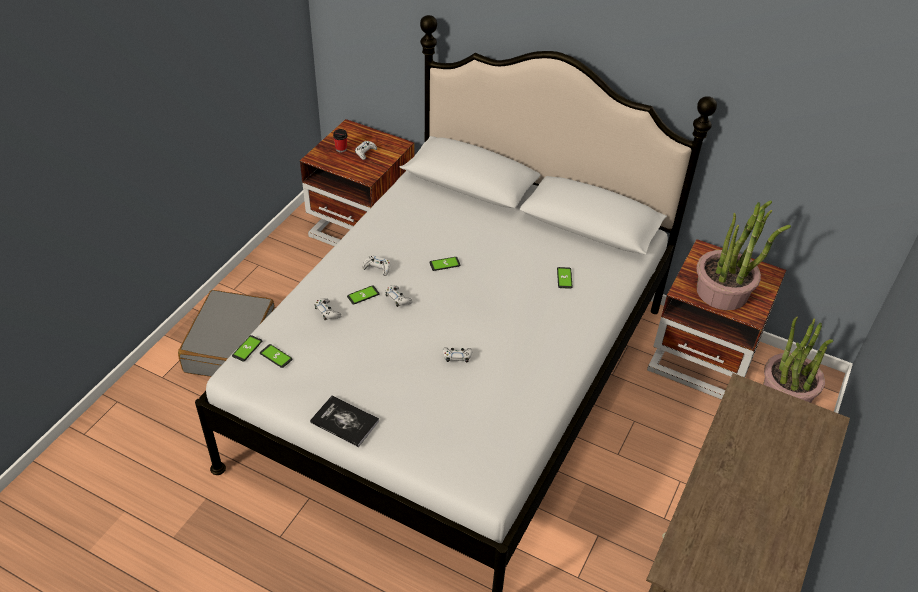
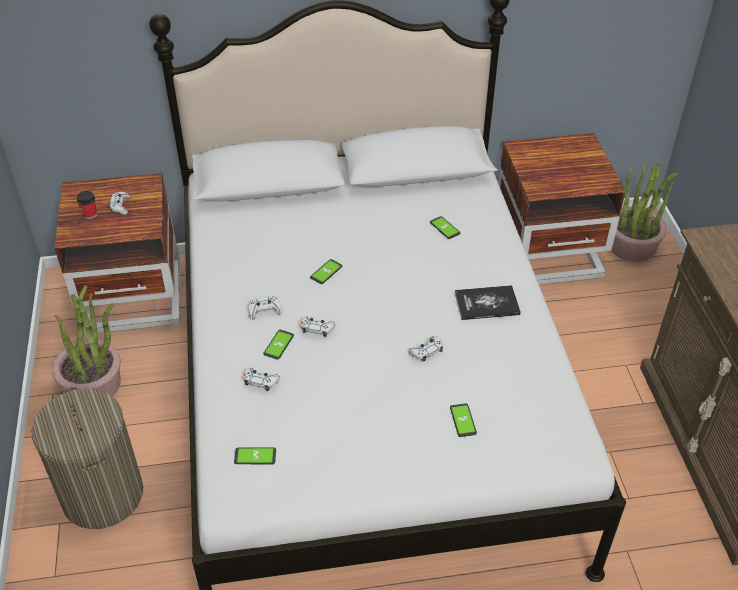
camera: 35 degrees left, 0 degrees up
(230, 345) = (103, 495): grey suitcase -> laundry basket
(247, 349) = (214, 467): phone -> phone (463, 420)
(344, 422) = (390, 477): book -> book (487, 304)
(723, 292) = (568, 175): potted plant -> potted plant (93, 384)

